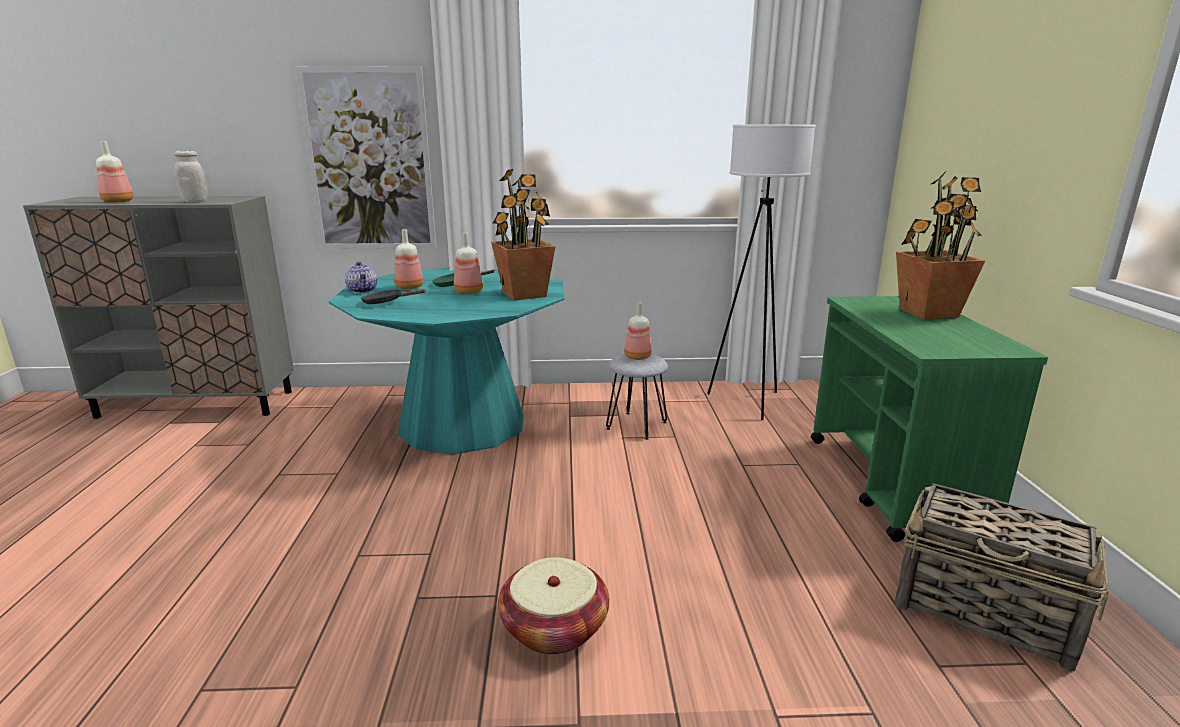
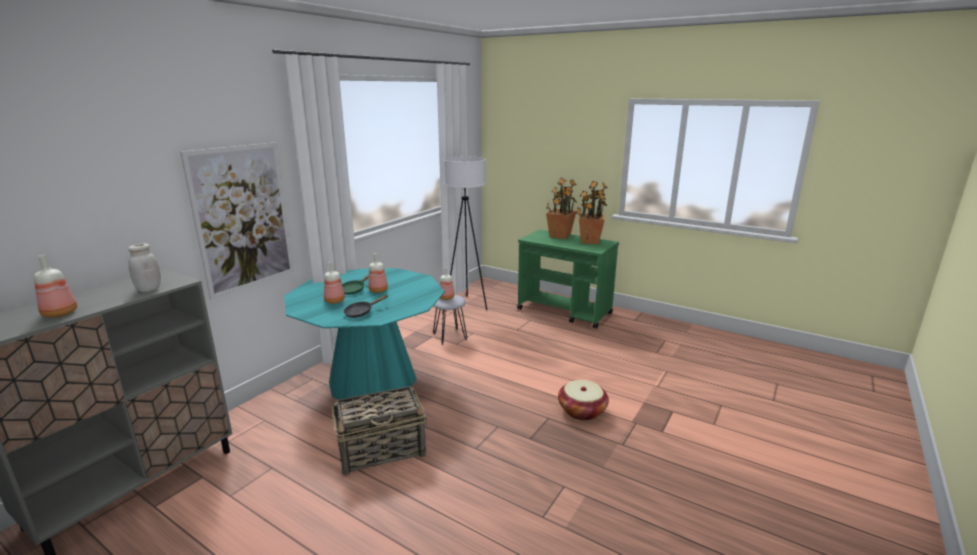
camera: 55 degrees left, 0 degrees up
(363, 290) = (316, 313): teapot -> none
(525, 294) = (409, 281): potted plant -> potted plant (589, 241)
(986, 611) = (641, 334): basket -> basket (382, 450)

